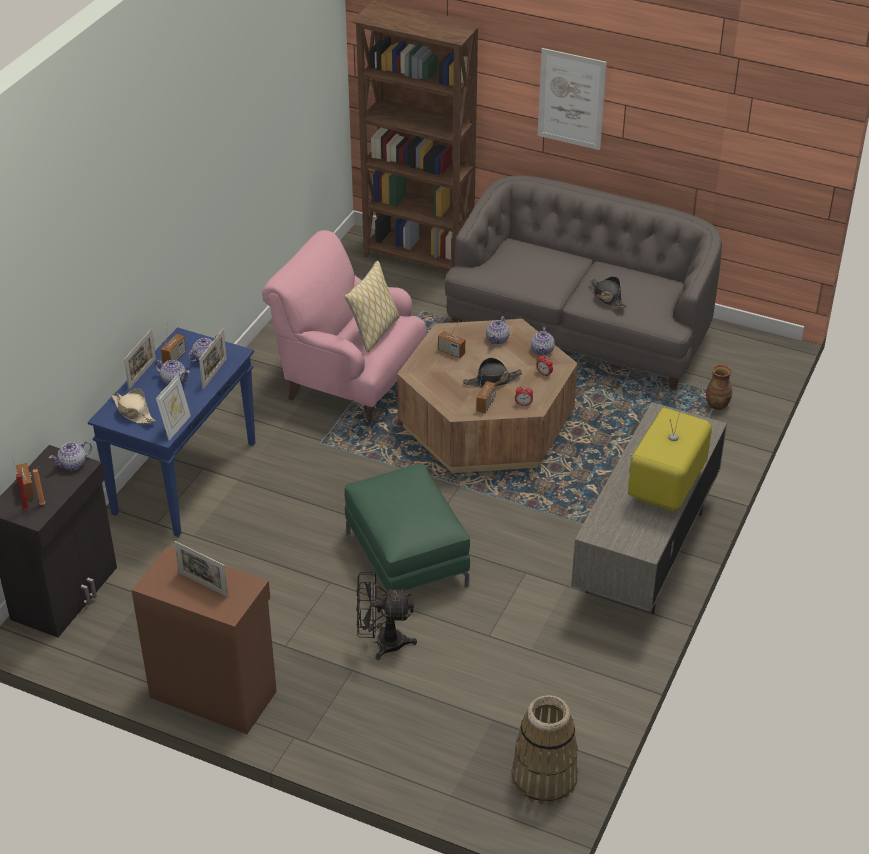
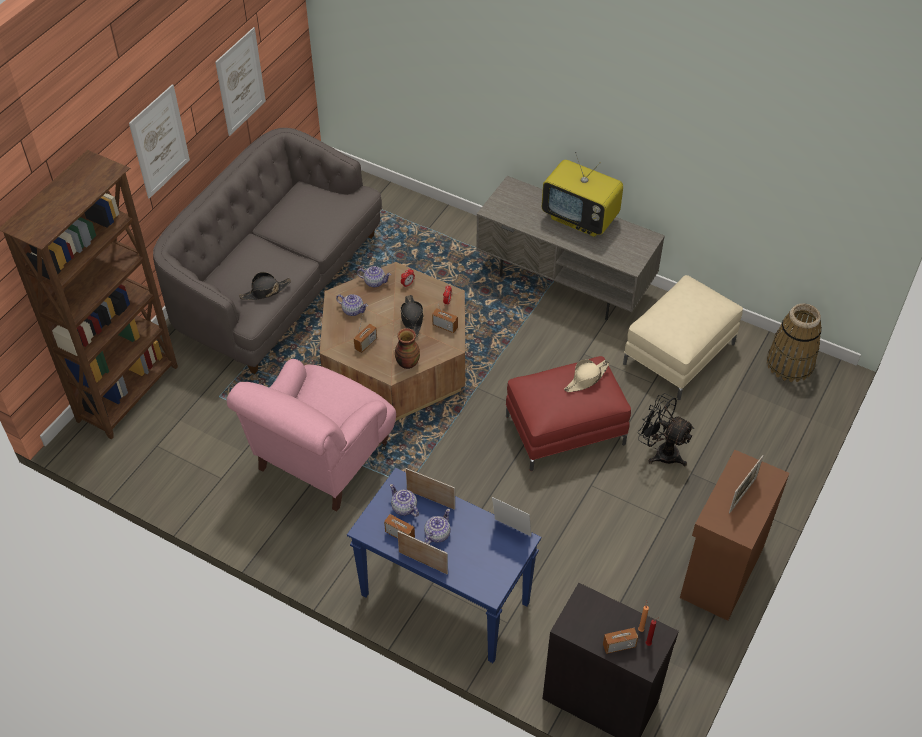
camera: 85 degrees left, 10 degrees up
(73, 464) = (581, 607): teapot -> none
(133, 412) = (485, 568): beige hat -> beige hat (586, 379)
(374, 333) = (336, 394): pillow -> none
(382, 642) = (661, 452): black fan -> black fan turned 120 degrees clockwise
(406, 559) = (565, 430): green ottoman -> red ottoman
(541, 661) = (679, 354): none -> beige ottoman
(607, 297) = (317, 226): black hat -> black hat (265, 291)
(699, 143) = (240, 82): none -> picture
(717, 404) = (396, 214): vase -> vase (407, 363)

